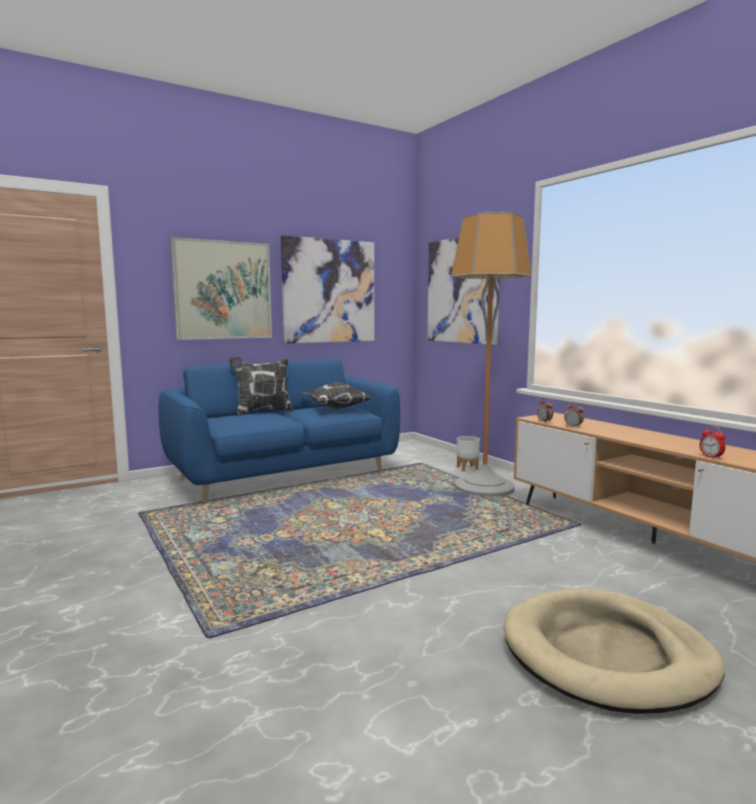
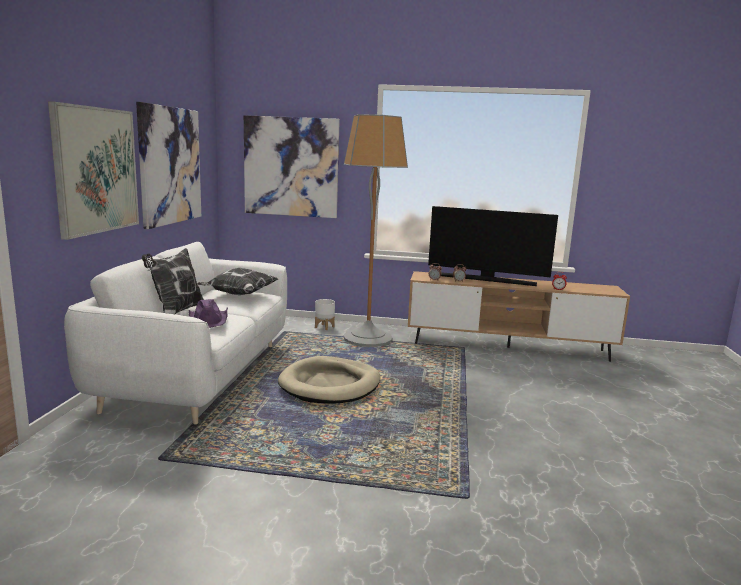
camera: 50 degrees left, 5 degrees up
(255, 418) = (208, 320): none -> purple hat
(284, 474) = (197, 374): blue sofa -> white sofa
(607, 655) = (599, 408): beige dog bed -> beige dog bed (330, 385)
(626, 431) = (487, 280): none -> television

